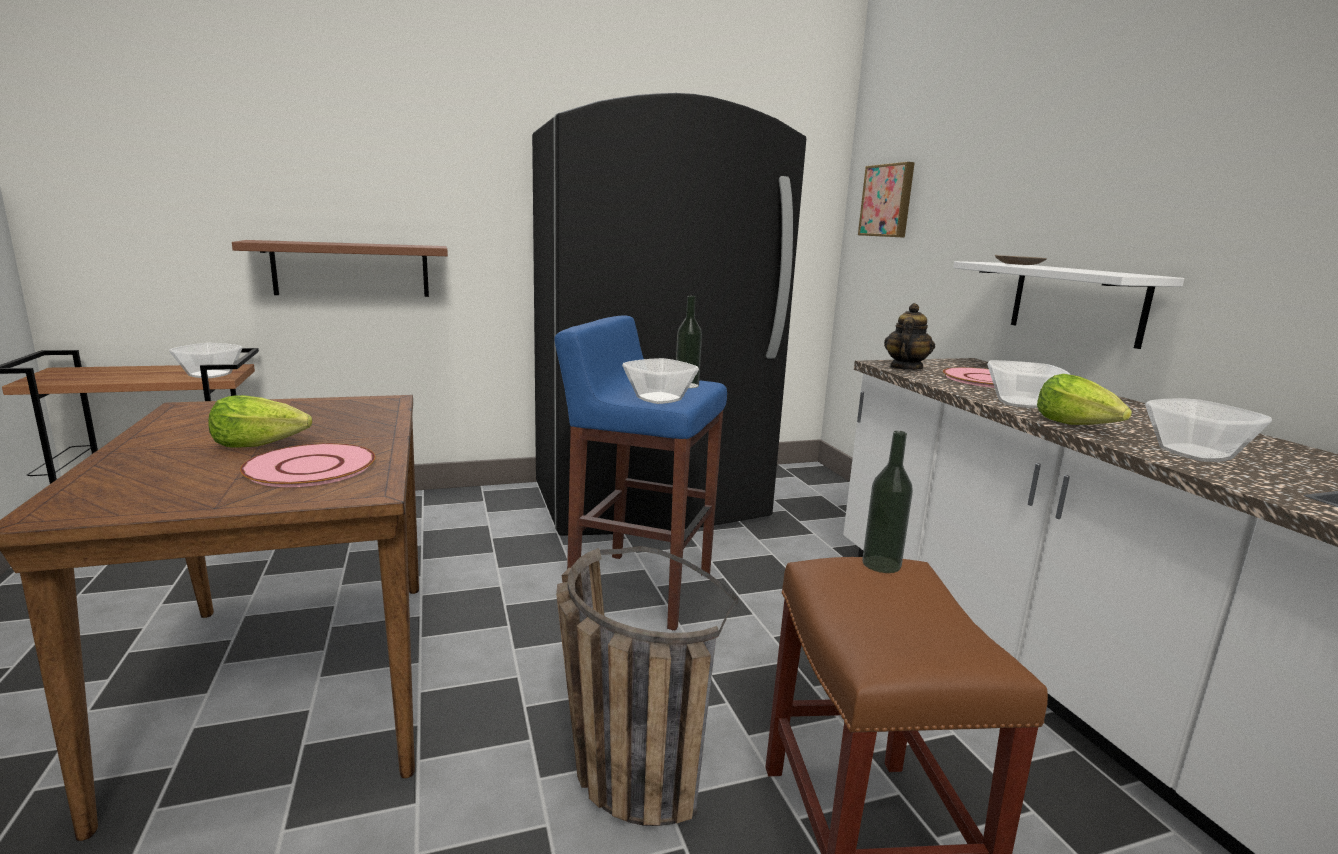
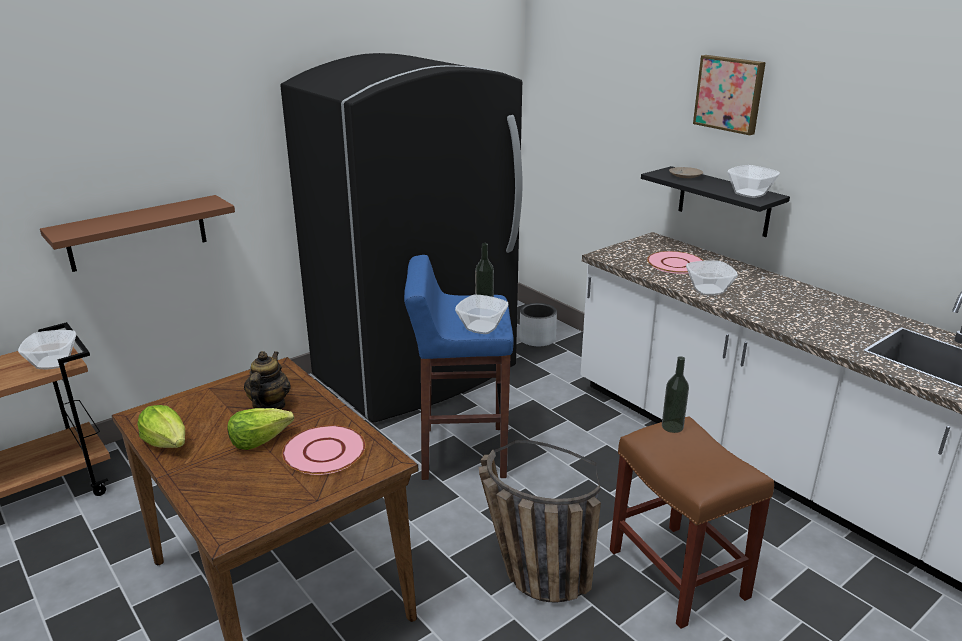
camera: 20 degrees left, 10 degrees up
(817, 498) = (537, 339): none -> grey planter
(888, 201) = (566, 98): picture -> picture (730, 94)
(905, 368) = (620, 259): teapot -> teapot (269, 406)
(1076, 302) = (723, 202): white shelf -> black shelf
(1076, 425) = (746, 309): lettuce -> lettuce (167, 443)
(1197, 454) = (811, 324): bowl -> bowl (750, 194)

